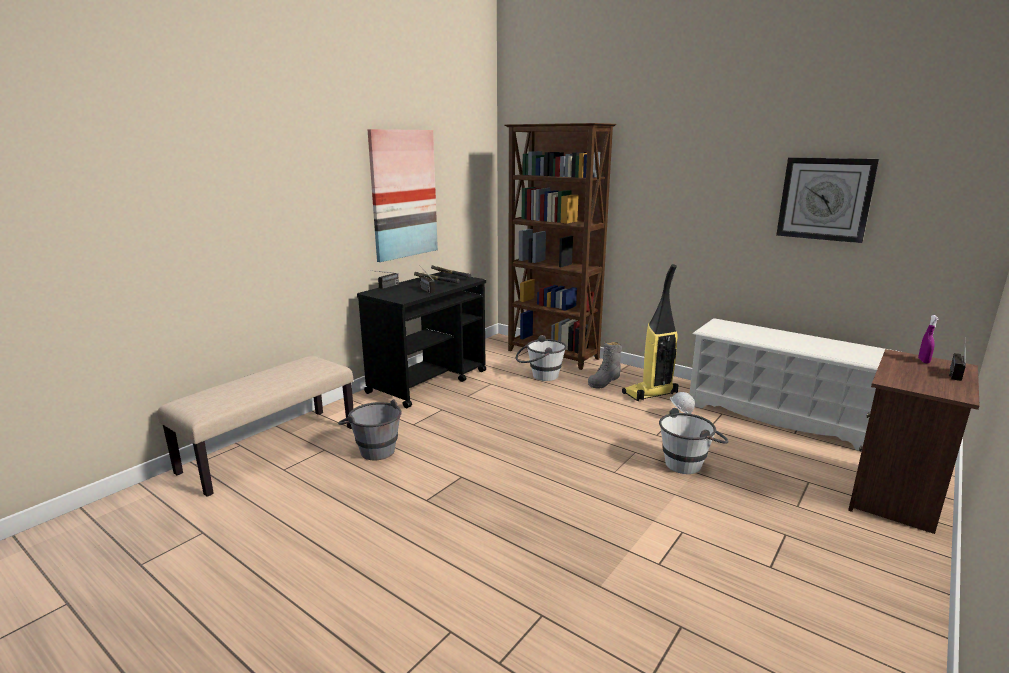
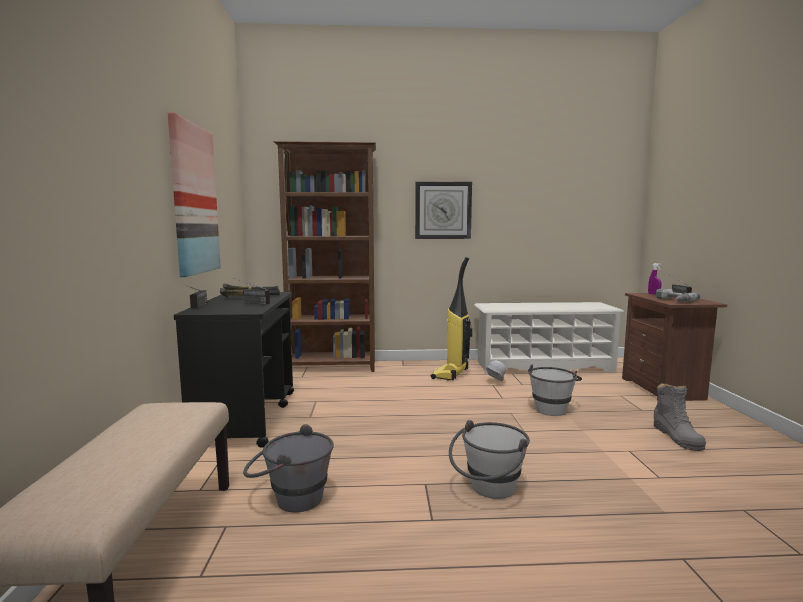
camera: 40 degrees left, 10 degrees down
(540, 376) = (349, 384): white bucket -> white bucket (488, 491)
(604, 380) = (404, 374): grey boot -> grey boot (677, 436)
(825, 199) = (540, 204): wall clock -> wall clock (443, 210)
(908, 377) = (673, 300): none -> power drill

